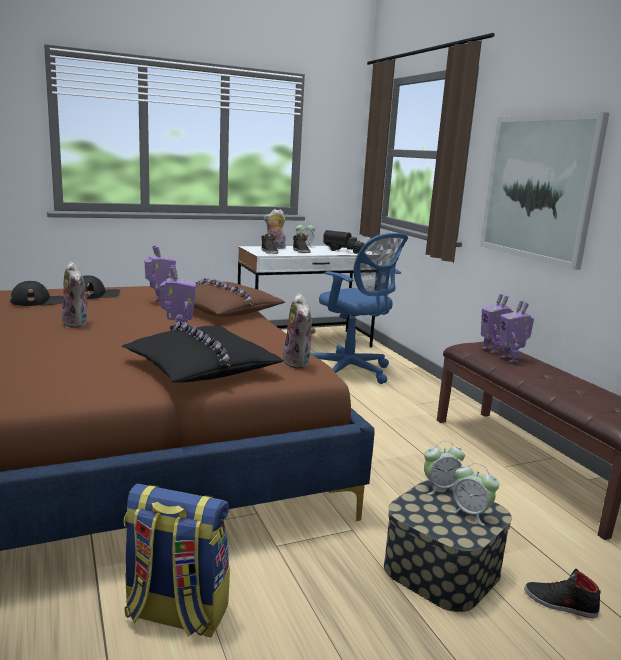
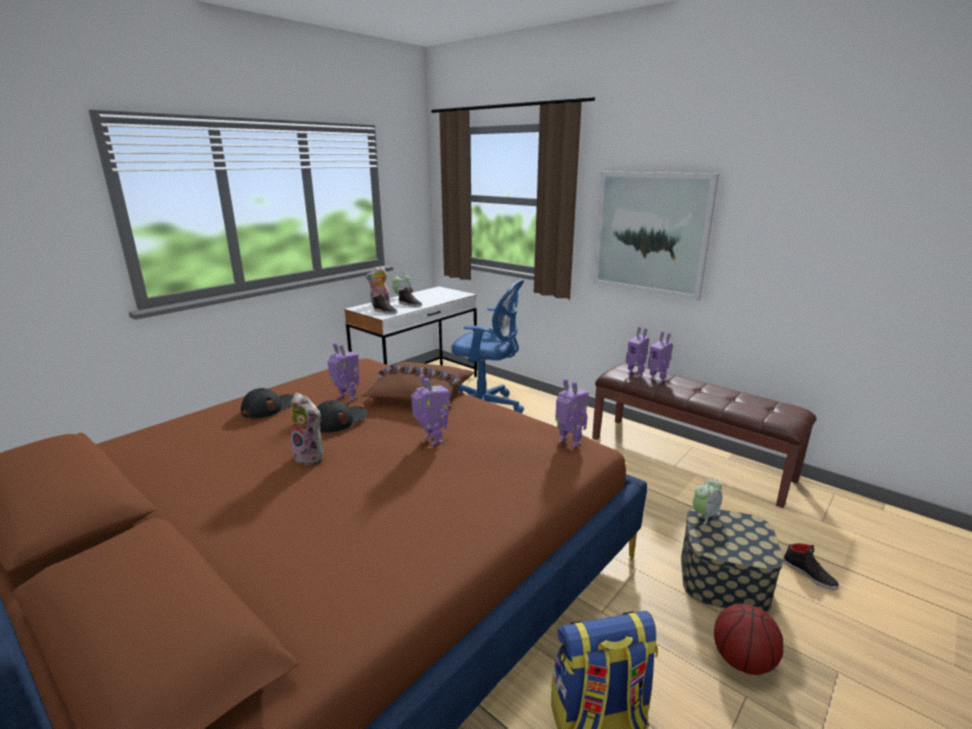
camera: 25 degrees left, 5 degrees up
(39, 301) = (221, 435): black cap -> black cap (339, 420)
(200, 368) = (505, 477): black pillow -> none
(298, 363) = (568, 442): plush toy -> toy robot
(344, 251) = (443, 296): toy truck -> none
(375, 636) = (742, 661): none -> basketball
(471, 514) = (746, 531): alarm clock -> none
(560, 604) = (809, 574): black shoe -> black shoe turned 120 degrees counterclockwise

